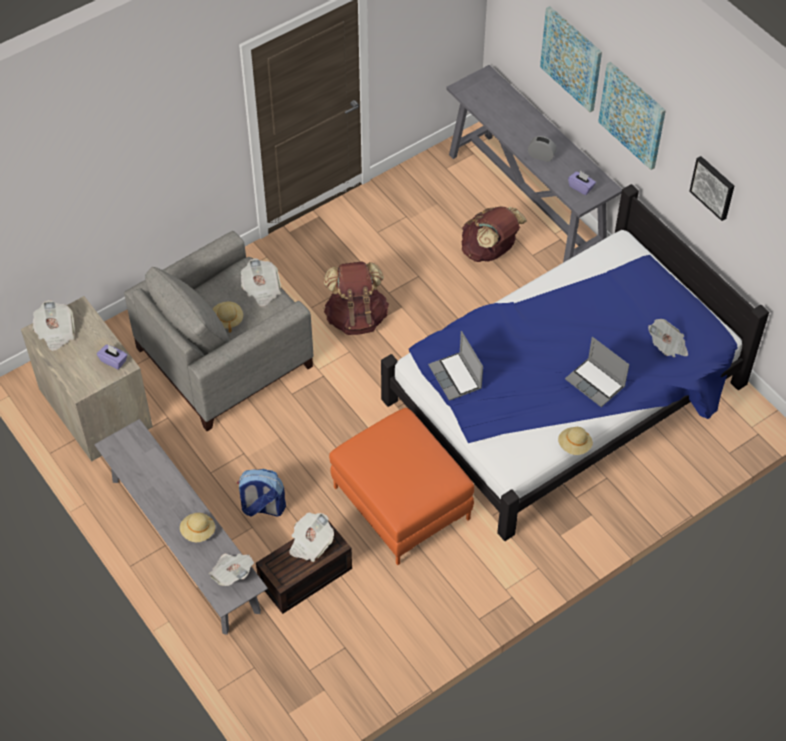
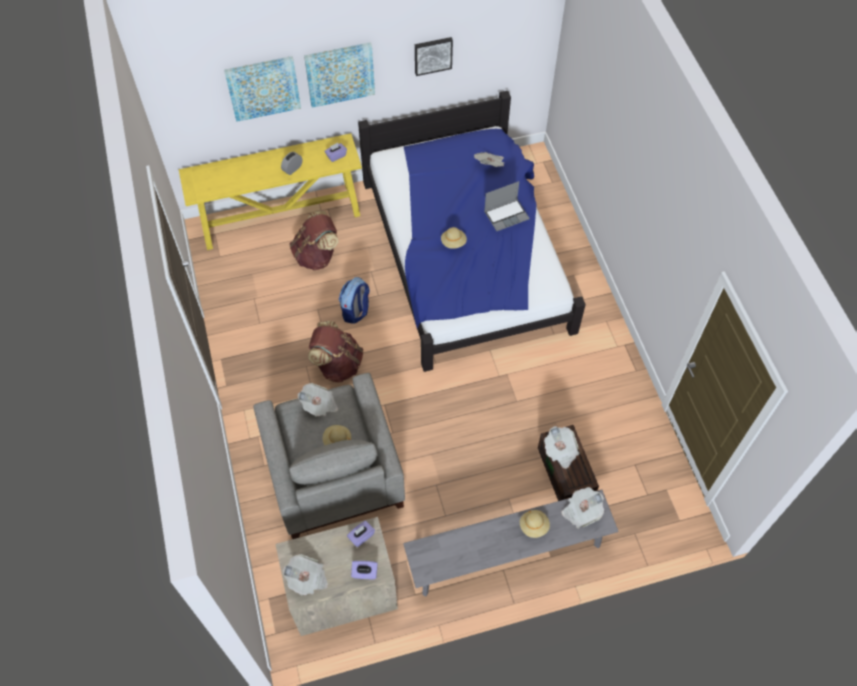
camera: 70 degrees left, 5 degrees up
(75, 376) = (364, 573): none -> purple tissue box
(262, 507) = (492, 485): backpack -> backpack (356, 311)
(401, 503) = (522, 388): orange ottoman -> none
(456, 377) = (467, 297): laptop -> none
(527, 201) = (281, 216): grey console table -> yellow console table
(574, 445) = (551, 247): beige hat -> beige hat (453, 242)

